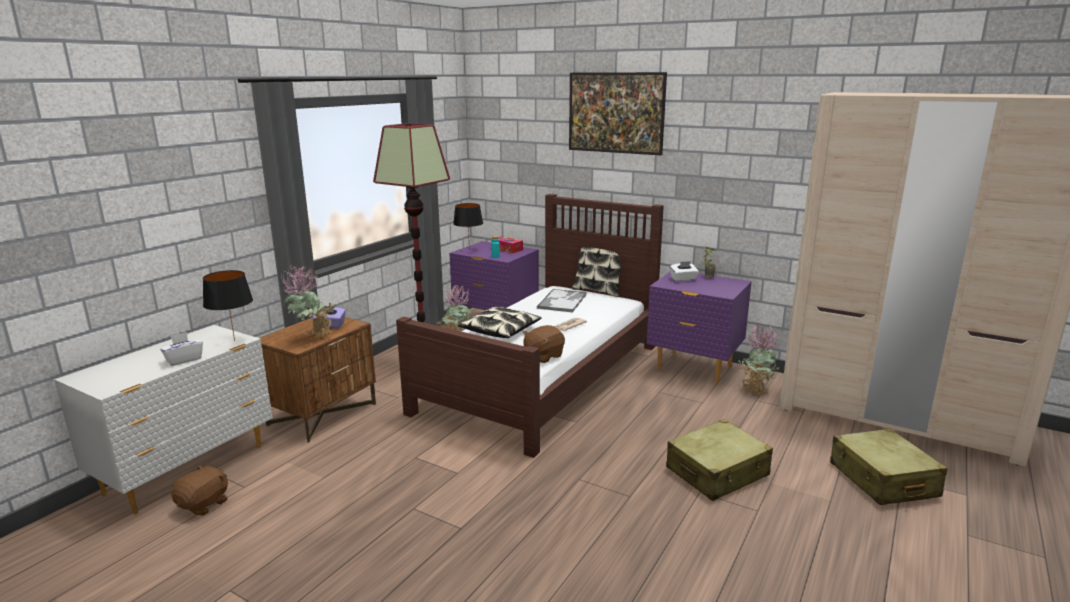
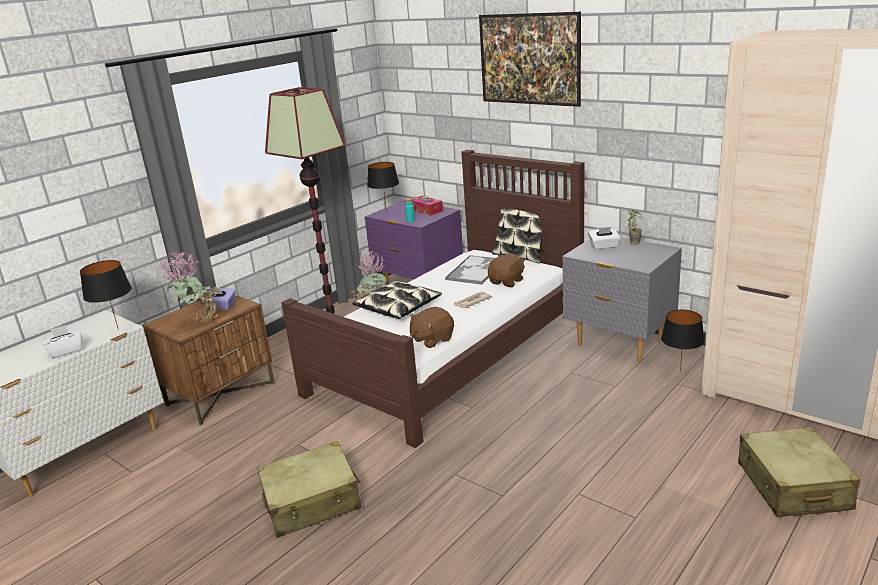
camera: 10 degrees right, 5 degrees up
(204, 504) = (92, 489): brown plush toy -> brown plush toy (507, 282)
(694, 368) = (619, 343): purple nightstand -> grey nightstand
(717, 472) = (605, 471): beige suitcase -> beige suitcase (312, 501)
(755, 390) = (680, 371): potted plant -> black table lamp

